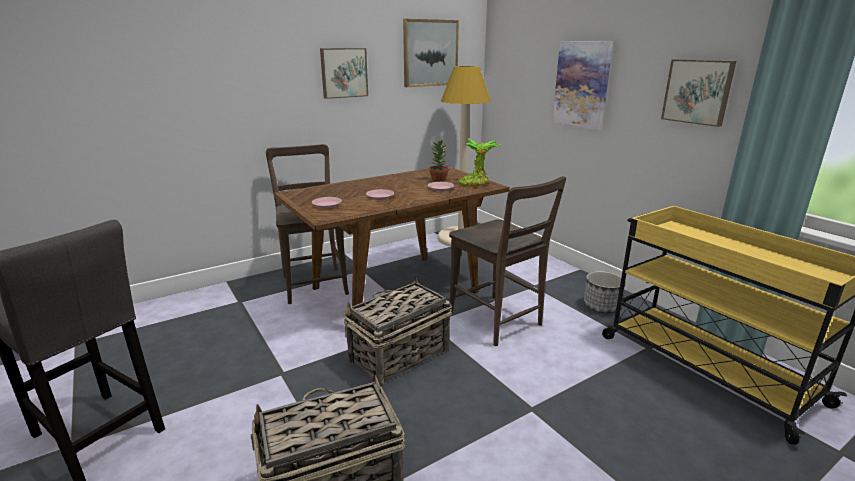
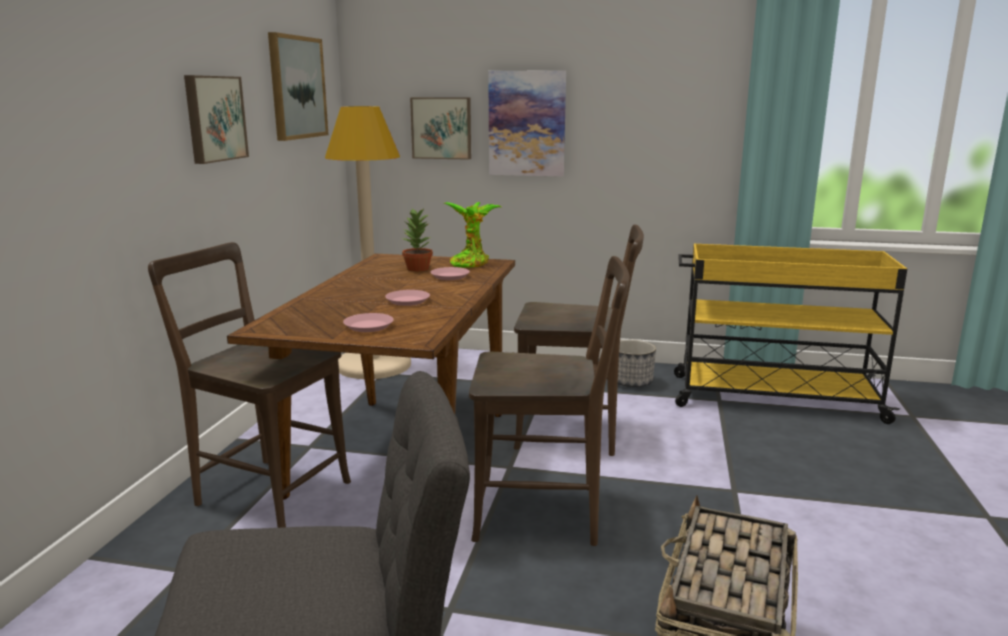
camera: 45 degrees left, 5 degrees down
(398, 356) = (545, 513): basket -> brown chair
(698, 91) = (679, 122): picture -> picture (442, 128)

